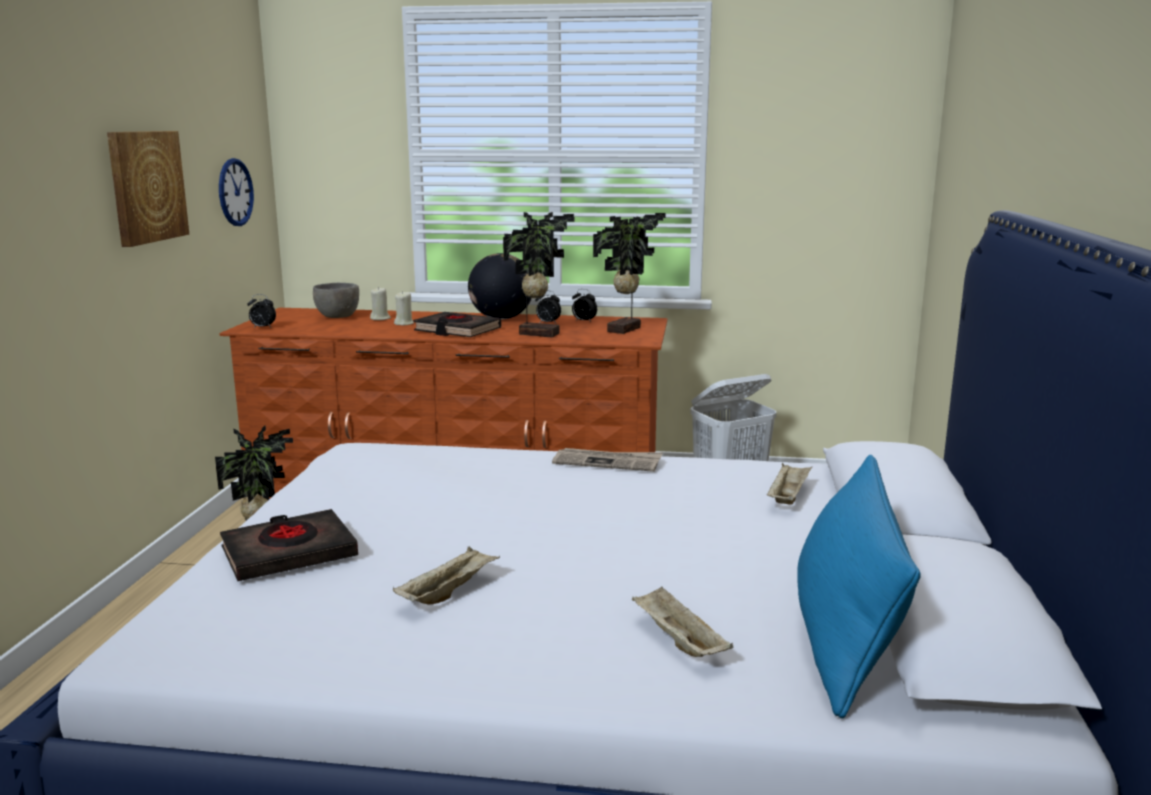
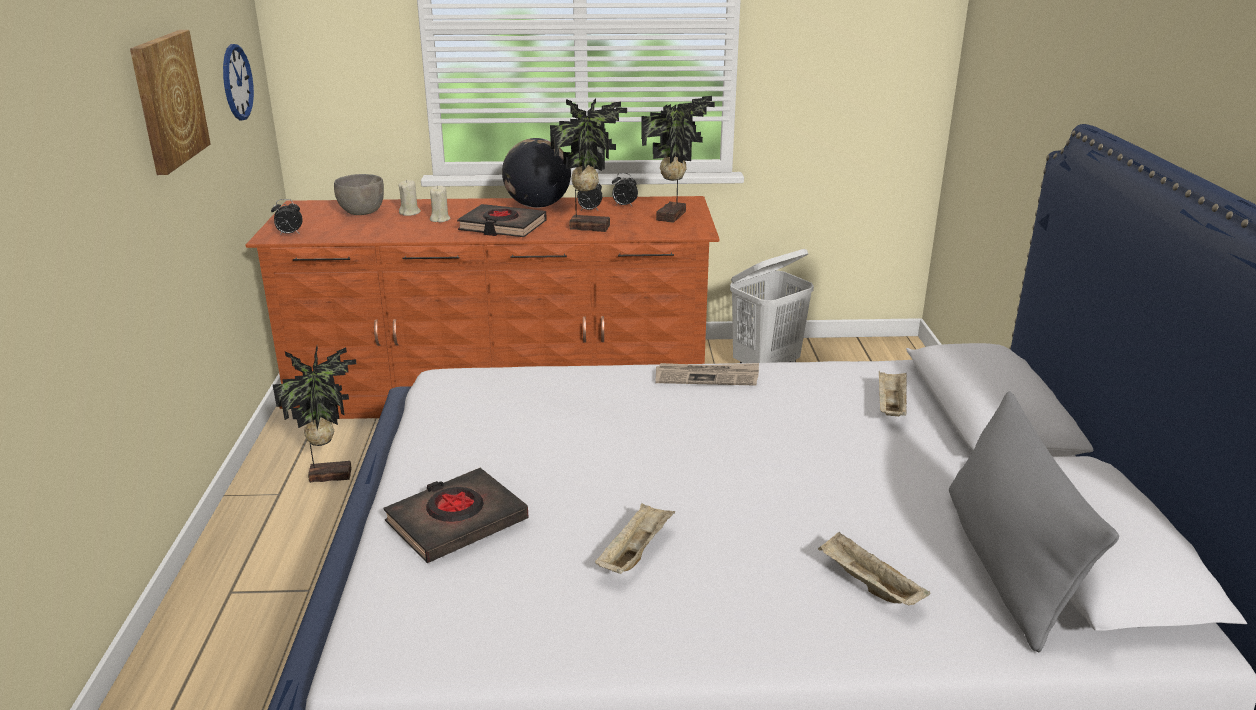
camera: 10 degrees left, 10 degrees up
(846, 636) = (1006, 563): blue pillow -> grey pillow

